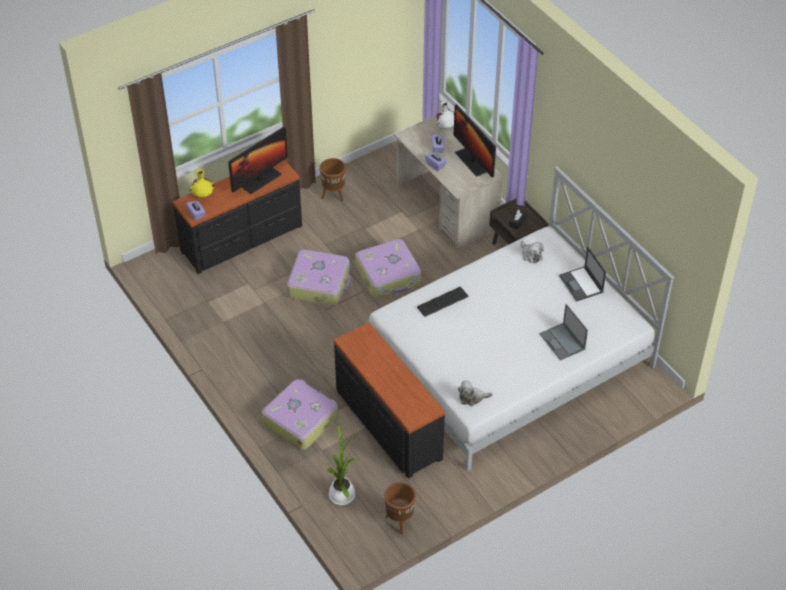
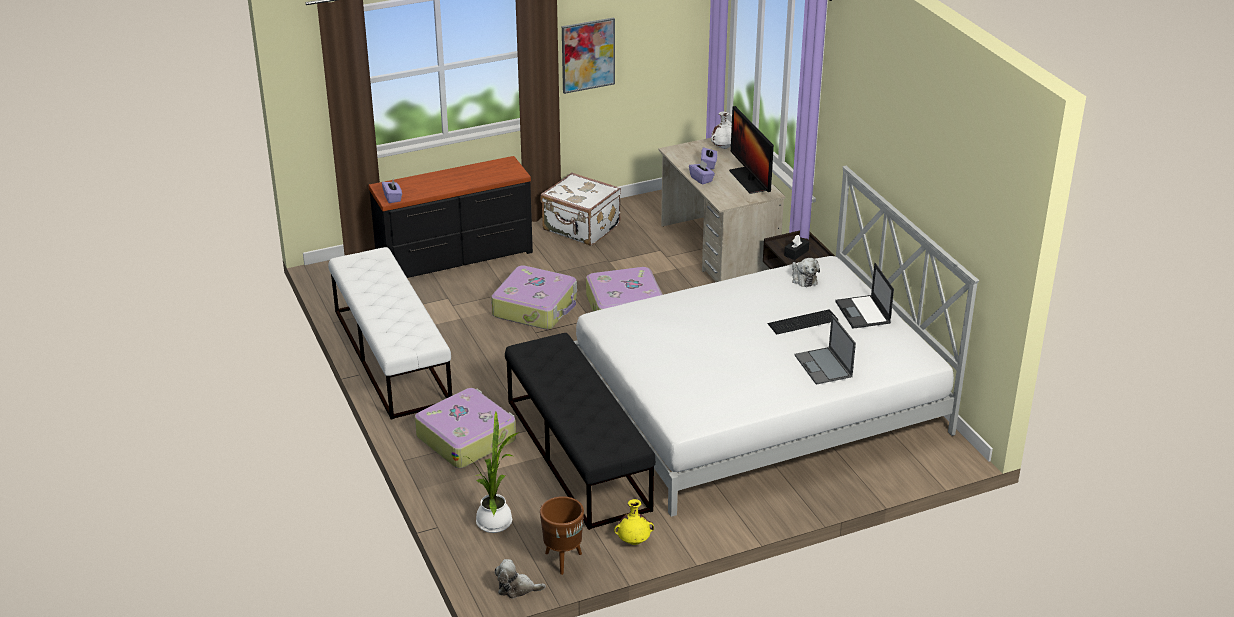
camera: 10 degrees right, 15 degrees down
(203, 195) = (407, 182): yellow vase -> yellow vase (634, 541)
(220, 347) = (391, 355): none -> white bench
(260, 180) = (481, 175): monitor -> none
(330, 66) = (588, 55): none -> picture
(334, 195) = (581, 228): brown planter -> white suitcase
(387, 424) = (577, 454): black dresser -> black bench
(443, 302) = (675, 311): keyboard -> keyboard (804, 322)
(472, 398) = (686, 410): plush toy -> plush toy (517, 588)

